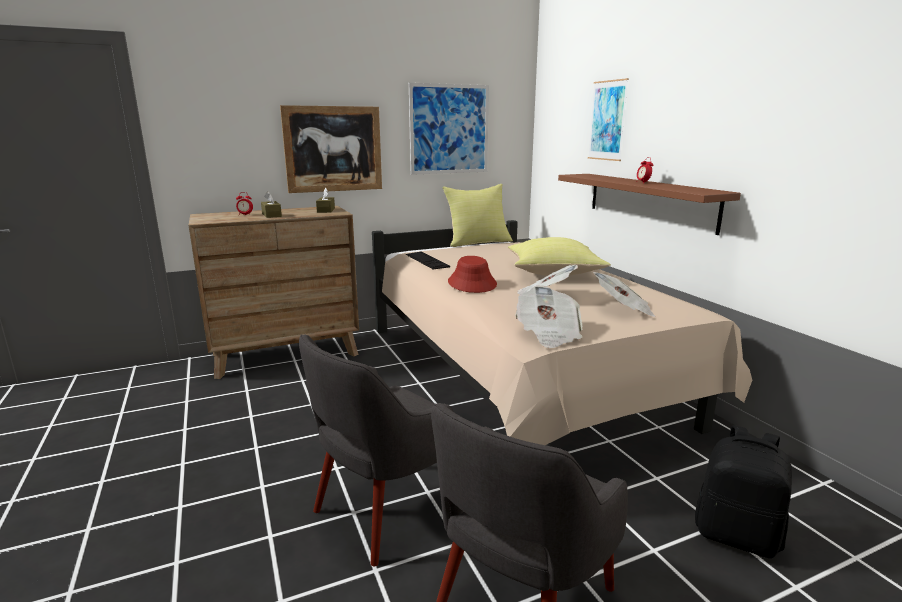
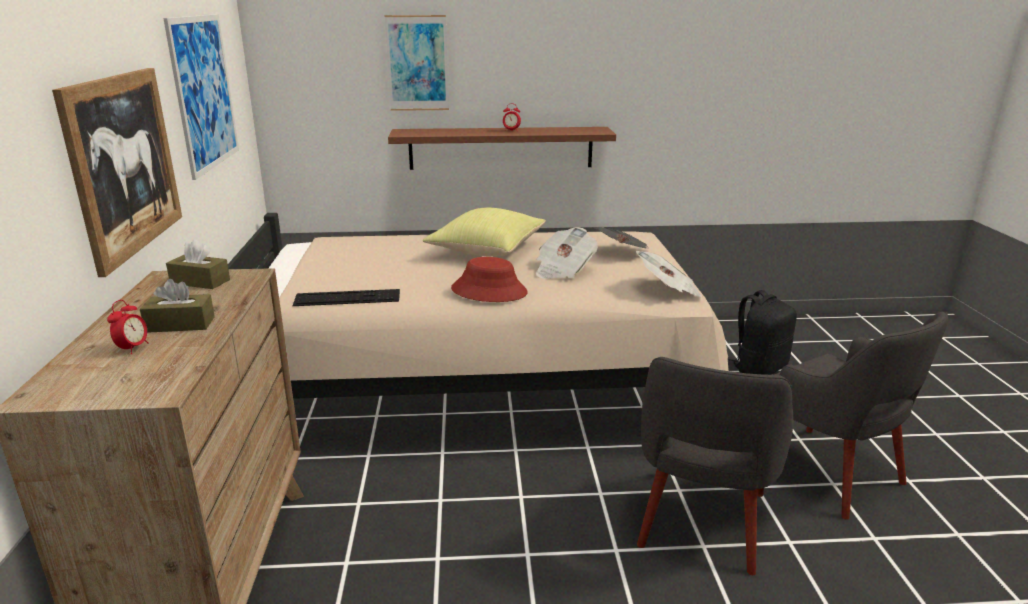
camera: 70 degrees left, 5 degrees up
(387, 509) = (701, 521): grey armchair -> grey armchair turned 45 degrees clockwise
(478, 242) = (274, 258): yellow pillow -> none

